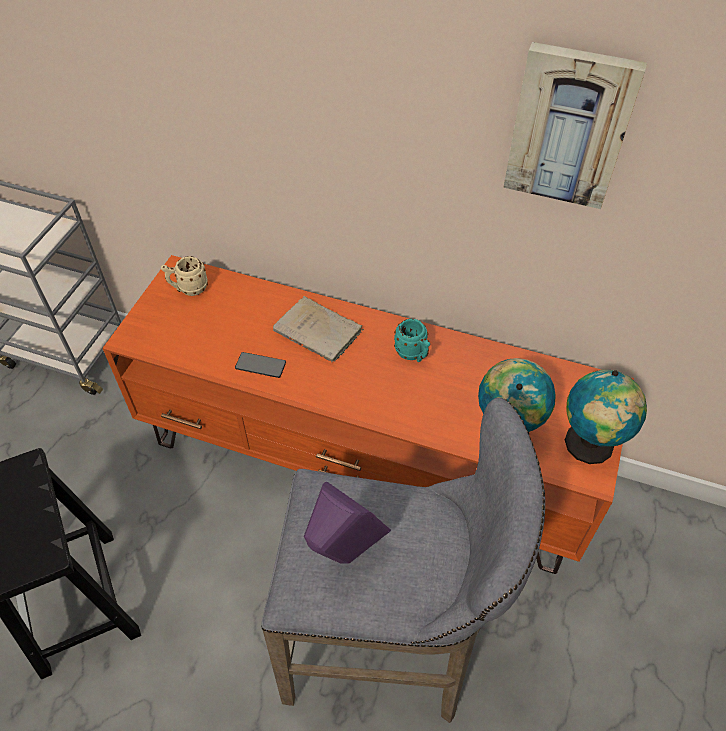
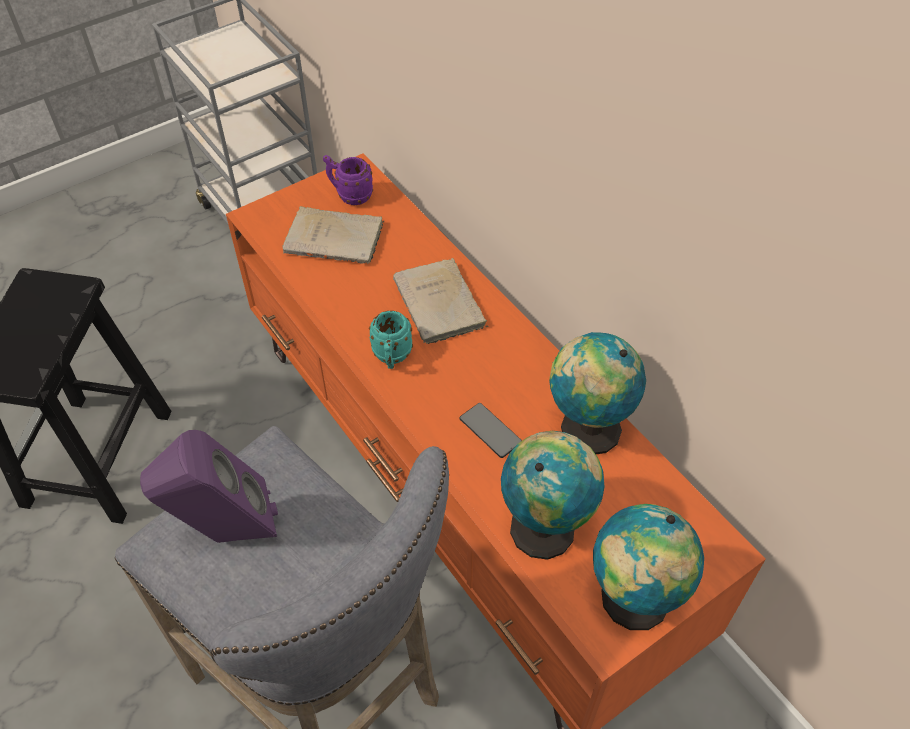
camera: 35 degrees right, 0 degrees up
(188, 289) = (350, 195): beige mug -> purple mug
(206, 324) = (337, 239): none -> beige book
(260, 365) = (351, 308): phone -> phone (490, 431)
(413, 354) = (518, 382): turquoise mug -> turquoise mug (391, 358)
(478, 361) = (586, 429): none -> globe
(570, 126) = (735, 165): picture -> none

